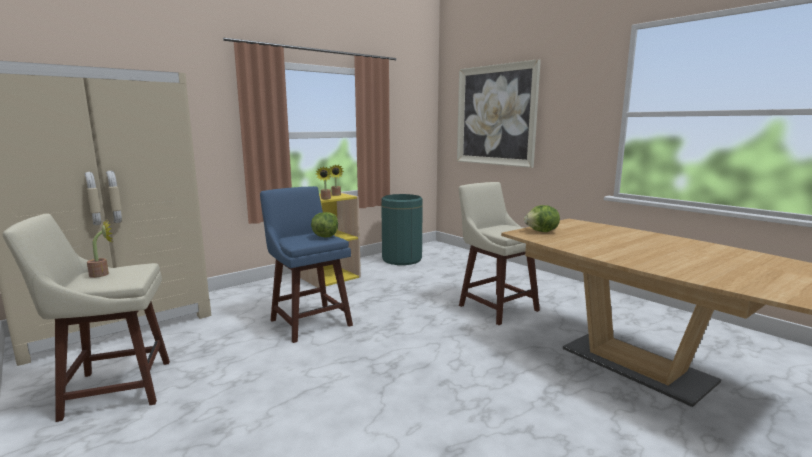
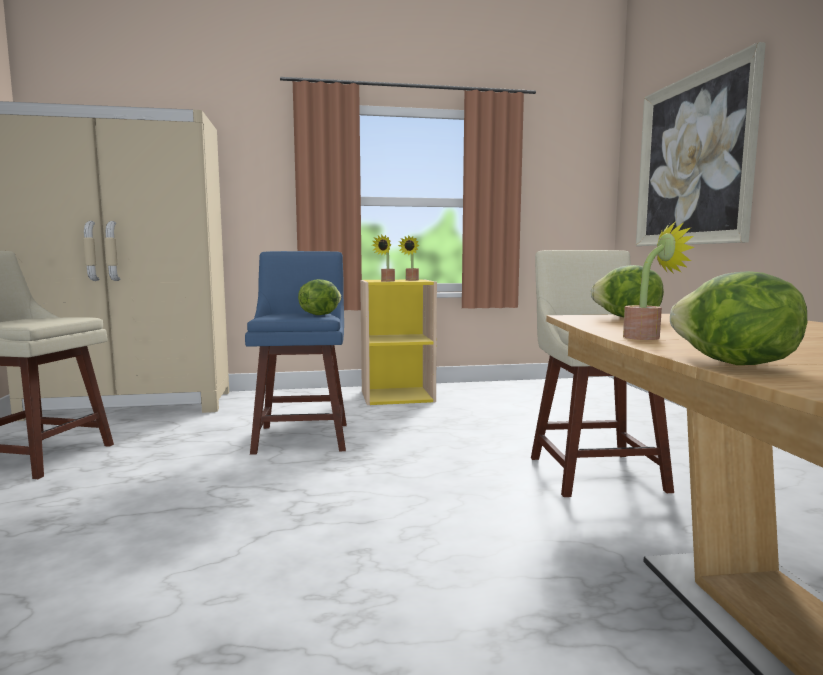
camera: 30 degrees right, 5 degrees down
(103, 274) = (34, 319): potted plant -> potted plant (648, 337)
(402, 259) = (522, 391): green trash can -> none
(650, 268) = (734, 365): none -> lettuce

